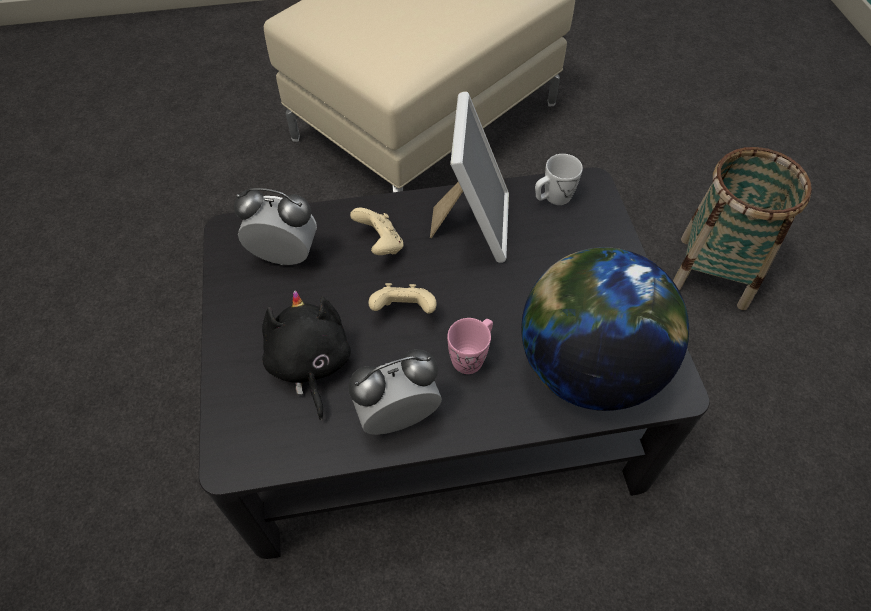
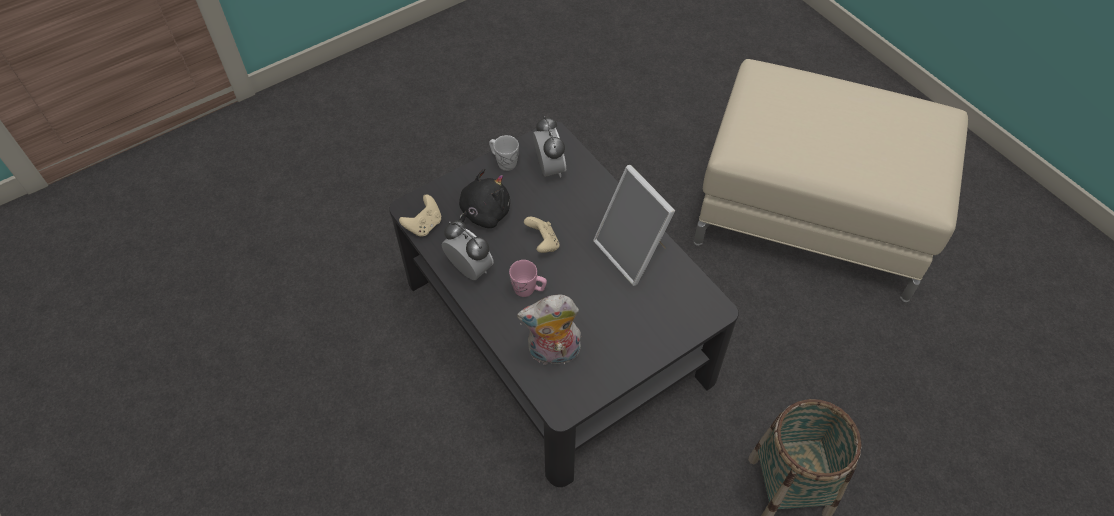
camera: 65 degrees right, 0 degrees up
(380, 244) = (586, 210): beige game controller -> beige game controller (424, 225)
(472, 225) = (633, 252): picture frame -> picture frame turned 75 degrees clockwise
(552, 198) = (687, 290): white mug -> white mug (504, 162)
(587, 367) = (553, 354): globe -> plush toy

